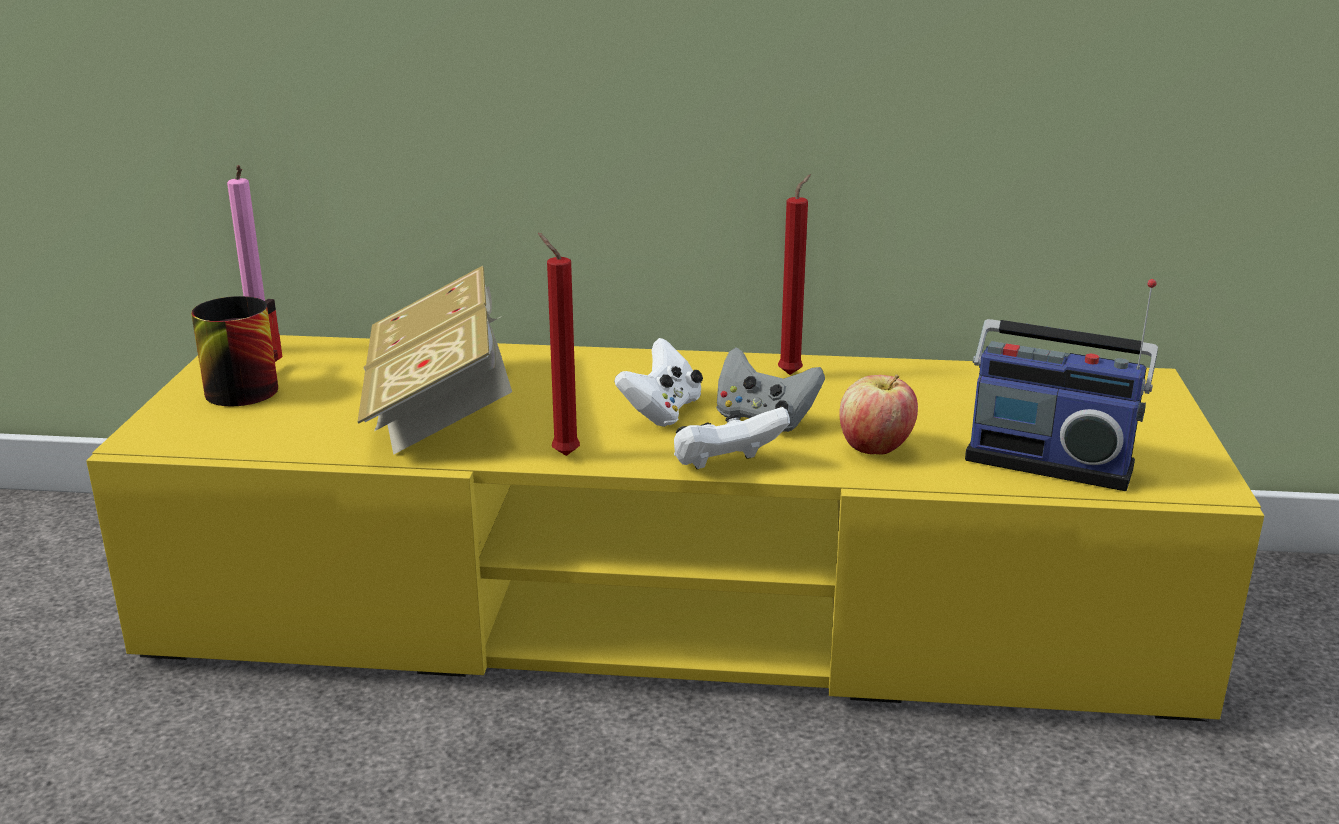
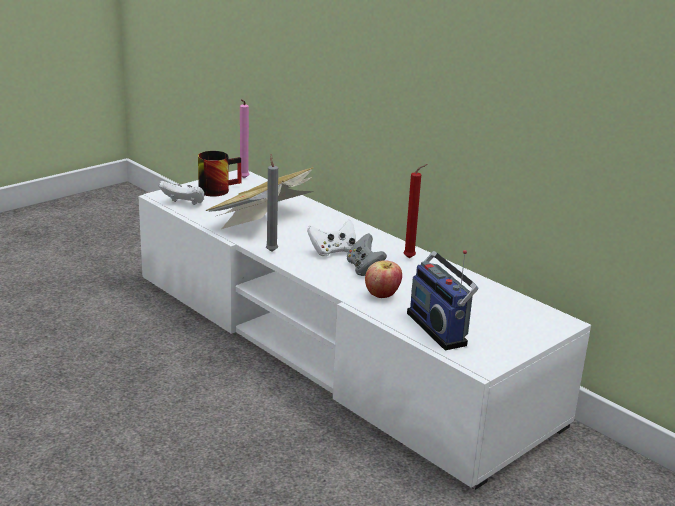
camera: 40 degrees right, 0 degrees up
(562, 454) = (271, 251): red candle -> grey candle
(669, 608) = (333, 346): yellow tv stand -> white tv stand
(725, 465) = (316, 277): white game controller -> white game controller (184, 203)

